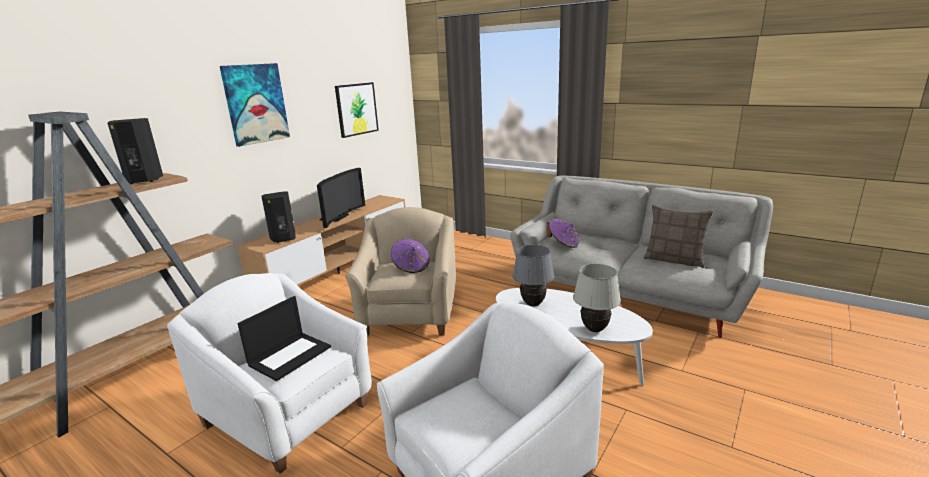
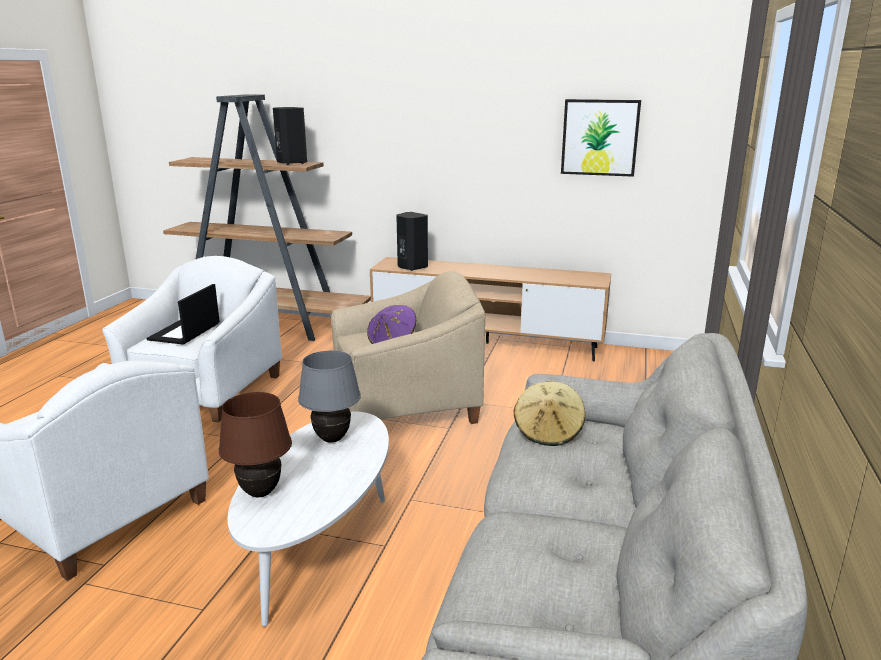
camera: 70 degrees right, 0 degrees up
(255, 104) = (442, 109): picture -> none
(290, 355) = (184, 332): laptop -> laptop turned 90 degrees clockwise
(337, 218) = (495, 272): television -> none
(563, 244) = (548, 432): purple hat -> beige hat
(594, 329) = (261, 492): white table lamp -> brown table lamp
(674, 260) = (544, 562): pillow -> none

